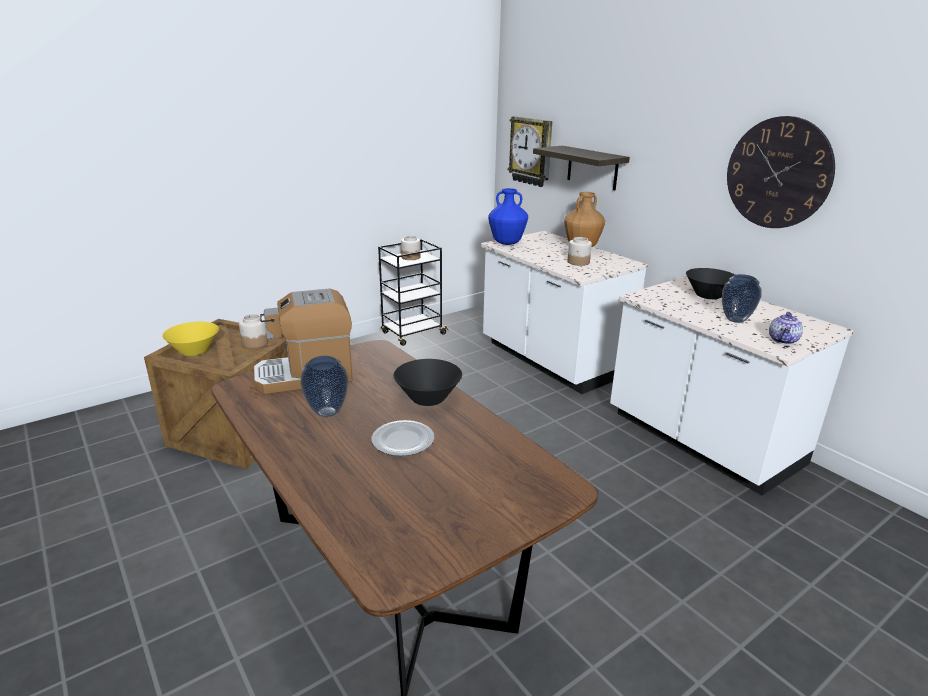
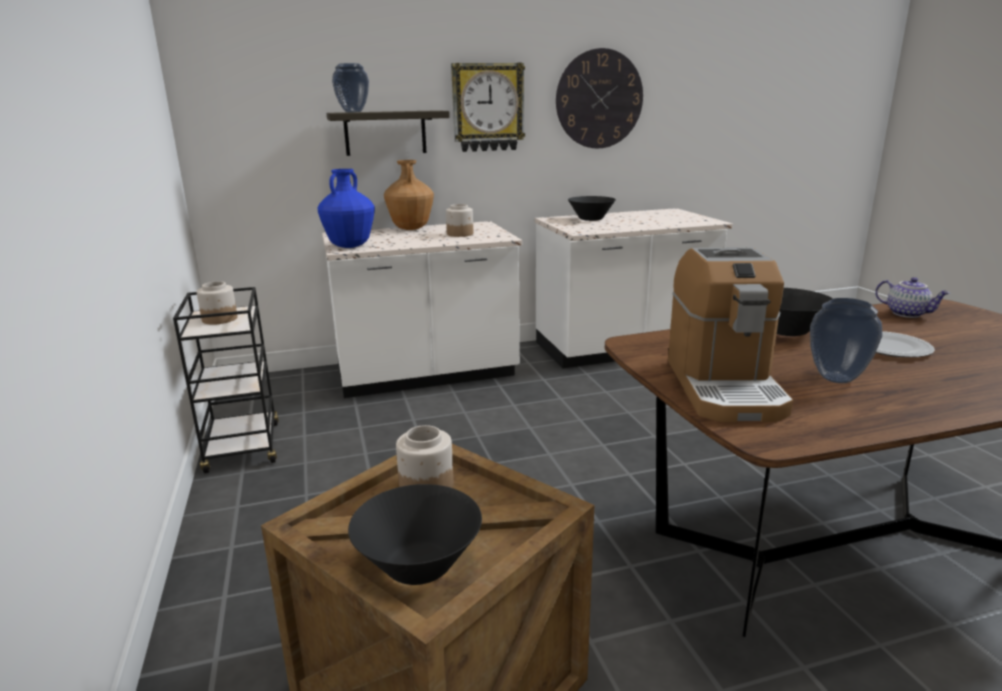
camera: 70 degrees left, 5 degrees down
(194, 351) = (419, 565): yellow bowl -> black bowl
(531, 151) = (265, 130): wall clock -> wall clock (487, 107)
(735, 319) = (649, 221): vase -> vase (352, 112)
(783, 340) = (695, 219): teapot -> teapot (907, 313)

